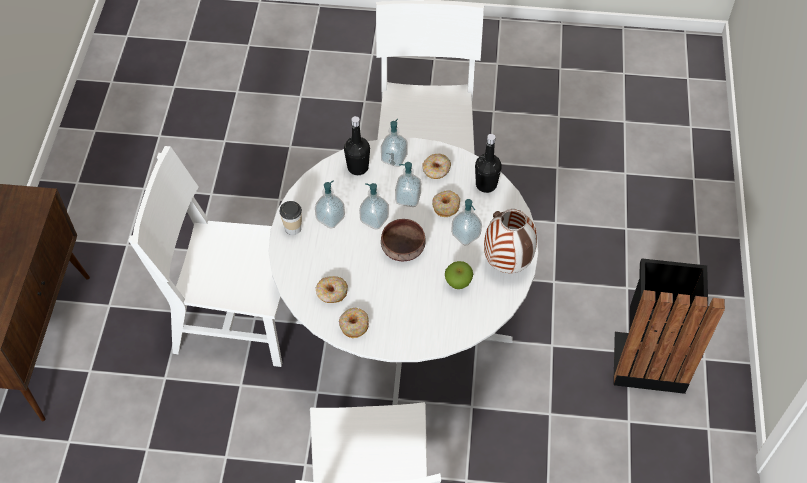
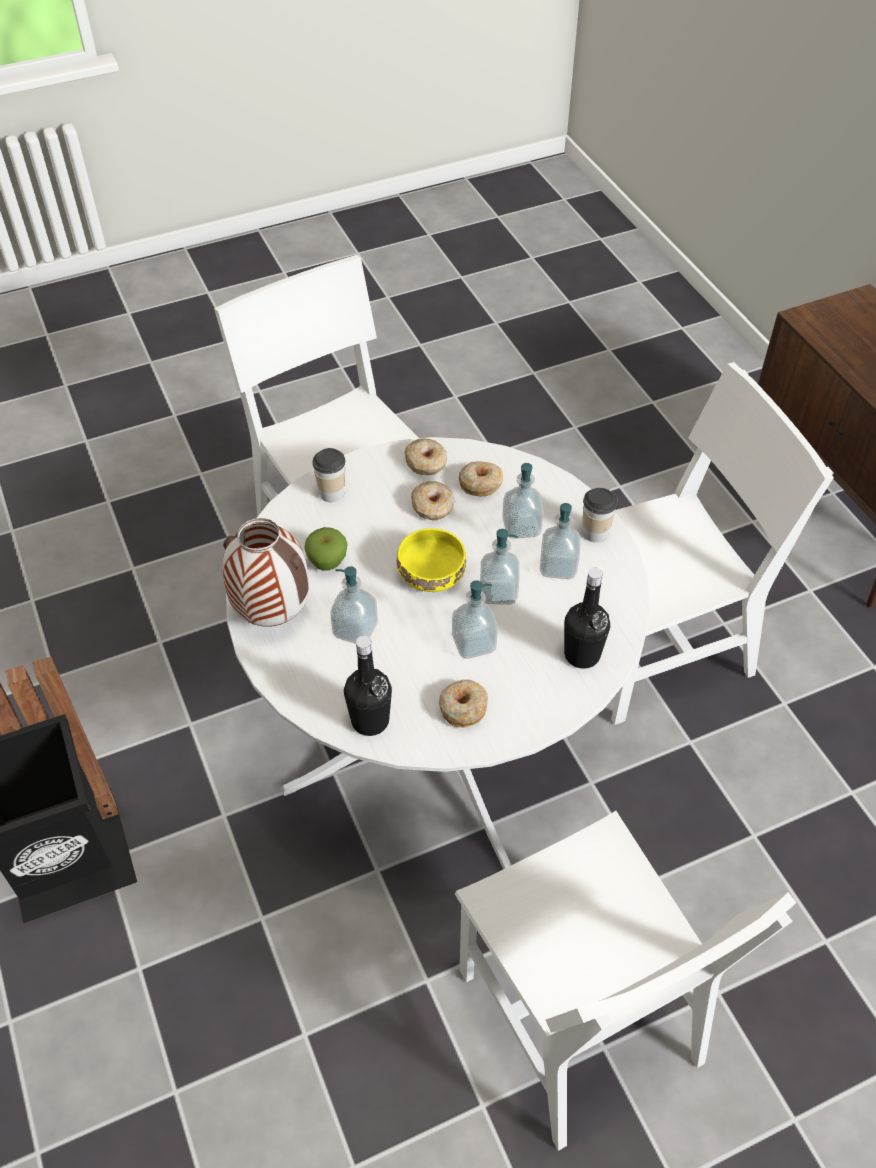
camera: 150 degrees right, 5 degrees down
(394, 158) = (541, 695): soap dispenser -> soap dispenser (521, 527)
(402, 247) = (433, 573): brown bowl -> yellow bowl
(427, 331) = (332, 493): none -> cup
(445, 206) = (410, 657): donut -> donut (433, 506)

